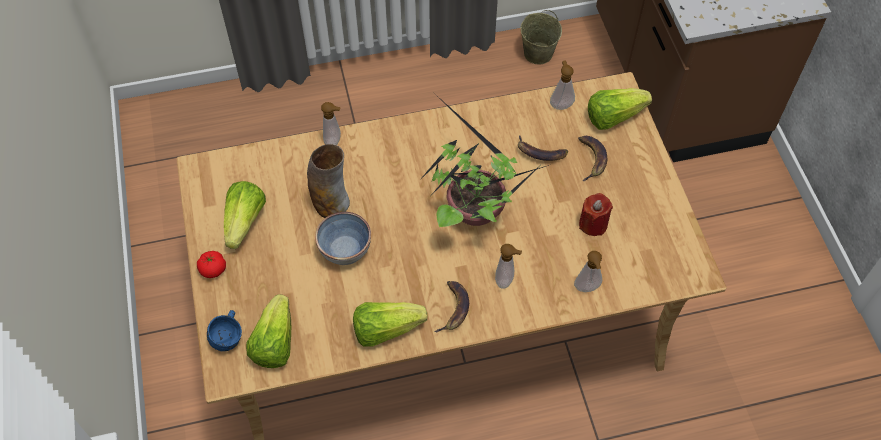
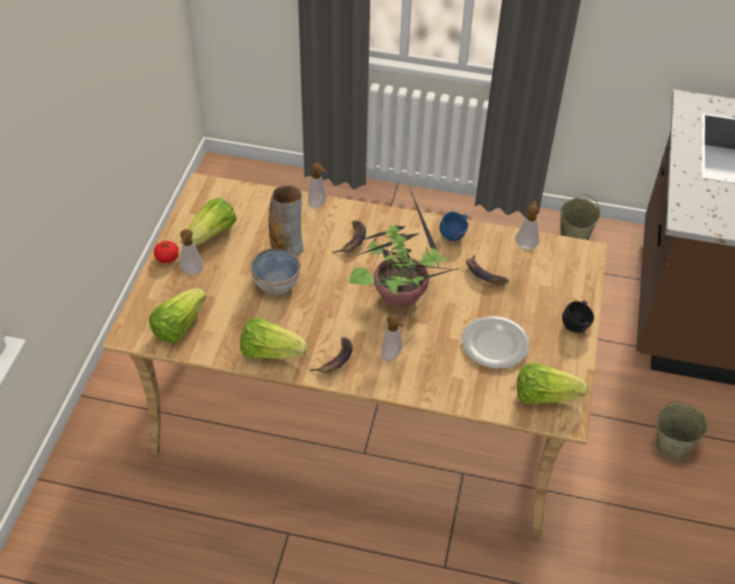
camera: 25 degrees right, 10 degrees down
(229, 337) = (148, 309): blue mug -> blue mug (455, 234)
(587, 289) = (459, 391): soap dispenser -> soap dispenser (191, 272)
(591, 159) = (527, 295): banana -> banana (352, 240)
(593, 224) = (496, 344): red candle -> plate
(613, 117) = (567, 271): lettuce -> lettuce (544, 396)
(653, 170) = (577, 324): none -> black mug
(729, 229) = (673, 446): none -> beige bucket

